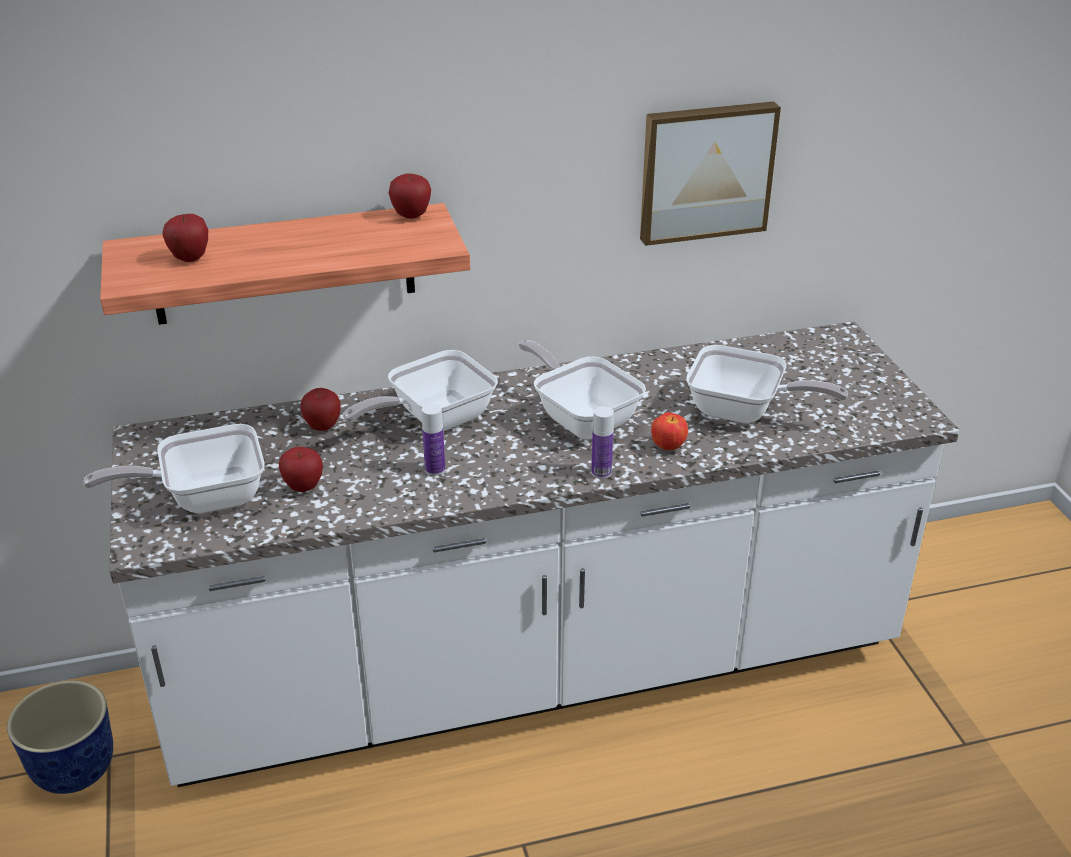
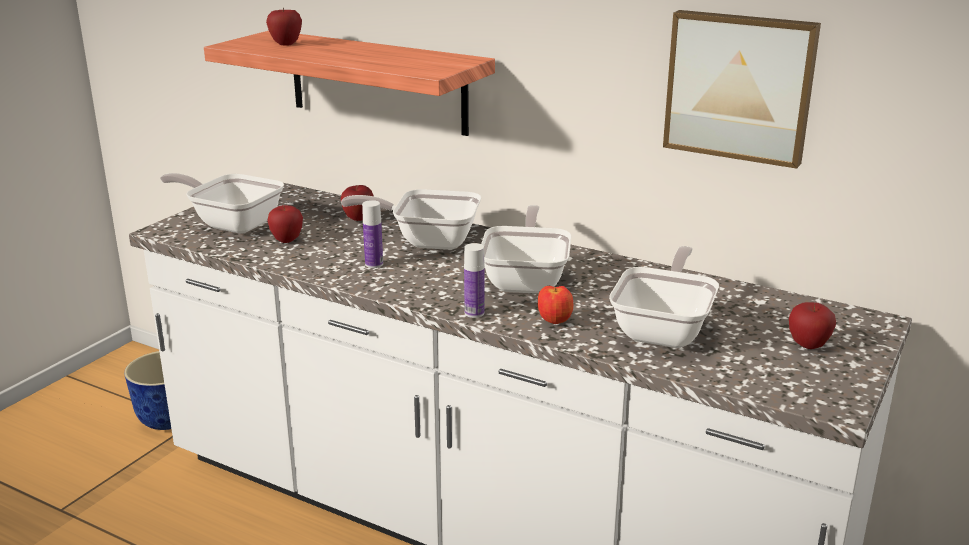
camera: 45 degrees right, 10 degrees down
(411, 216) = (455, 58): apple -> apple (808, 346)
(744, 412) = (665, 329): frying pan -> frying pan turned 135 degrees counterclockwise

